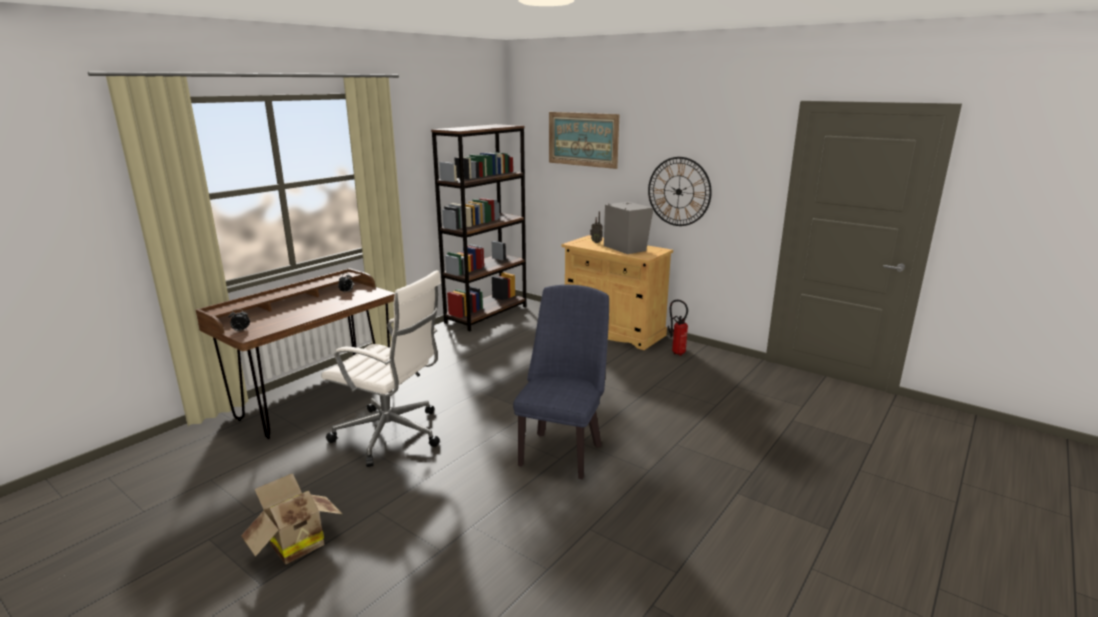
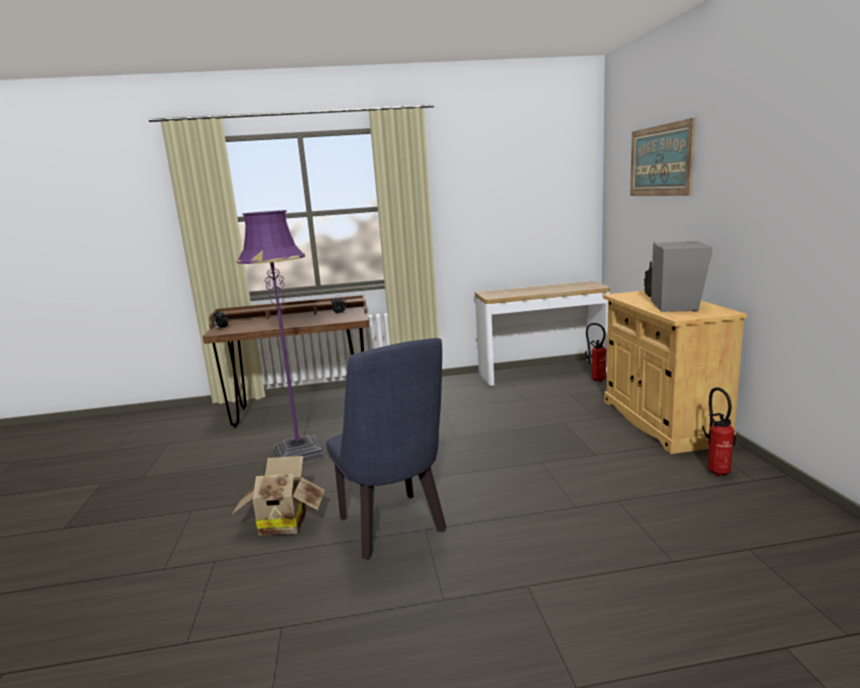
camera: 45 degrees right, 5 degrees down
(294, 544) = (119, 509): cardboard box -> cardboard box (283, 522)
(392, 435) = (299, 454): white office chair -> purple floor lamp
(486, 314) = (542, 372): brown bookcase -> console table
(533, 311) = (596, 379): none -> fire extinguisher
(562, 450) = (395, 529): blue chair -> blue chair turned 90 degrees clockwise
(678, 191) = (758, 222): wall clock -> none

